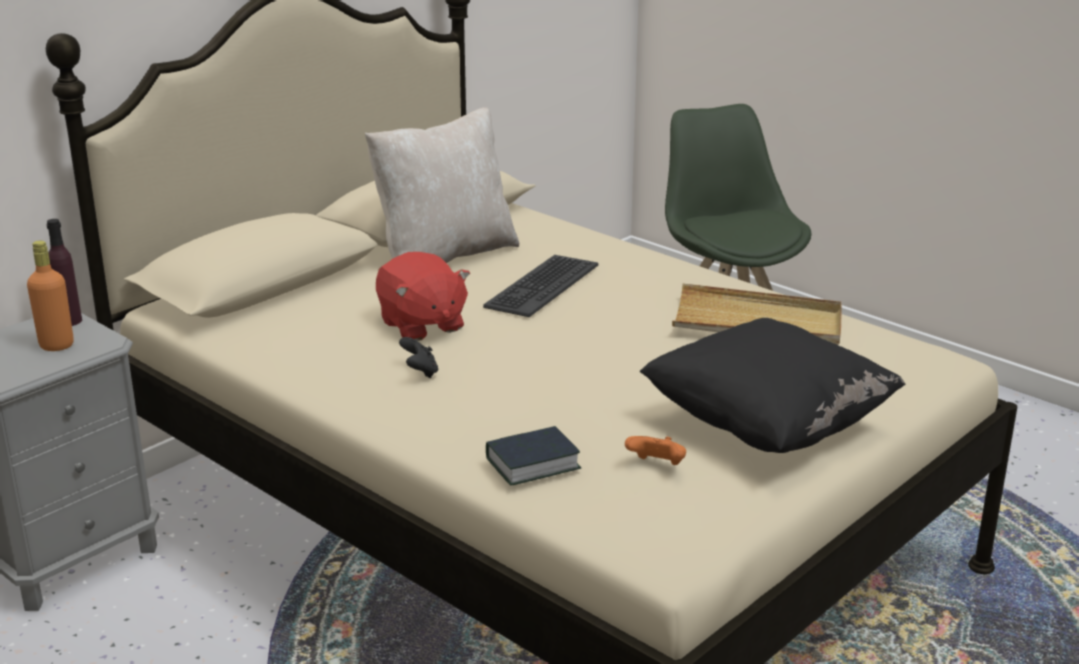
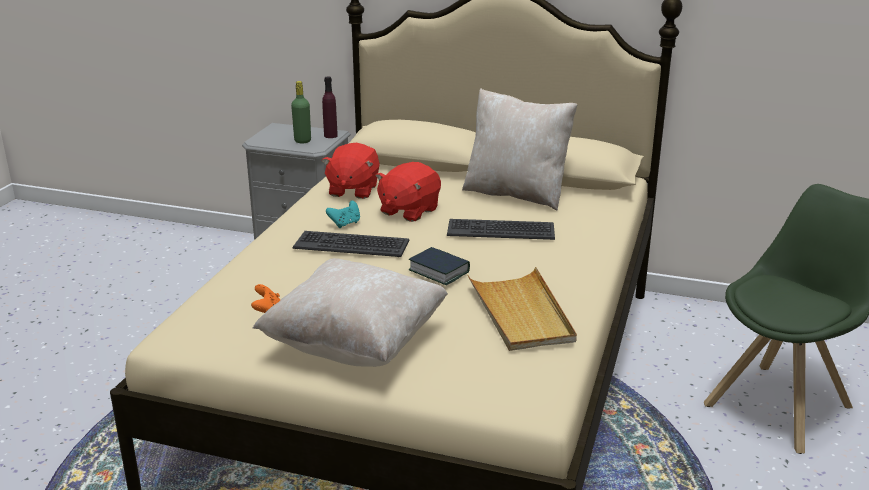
camera: 65 degrees right, 0 degrees up
(56, 345) = (302, 141): orange bottle -> green bottle
(305, 346) = (353, 190): none -> red plush toy
(420, 372) = (345, 224): black game controller -> turquoise game controller
(497, 378) = (352, 244): none -> keyboard
(532, 463) = (249, 276): book -> book (439, 271)
(766, 427) = (355, 344): black pillow -> beige pillow

